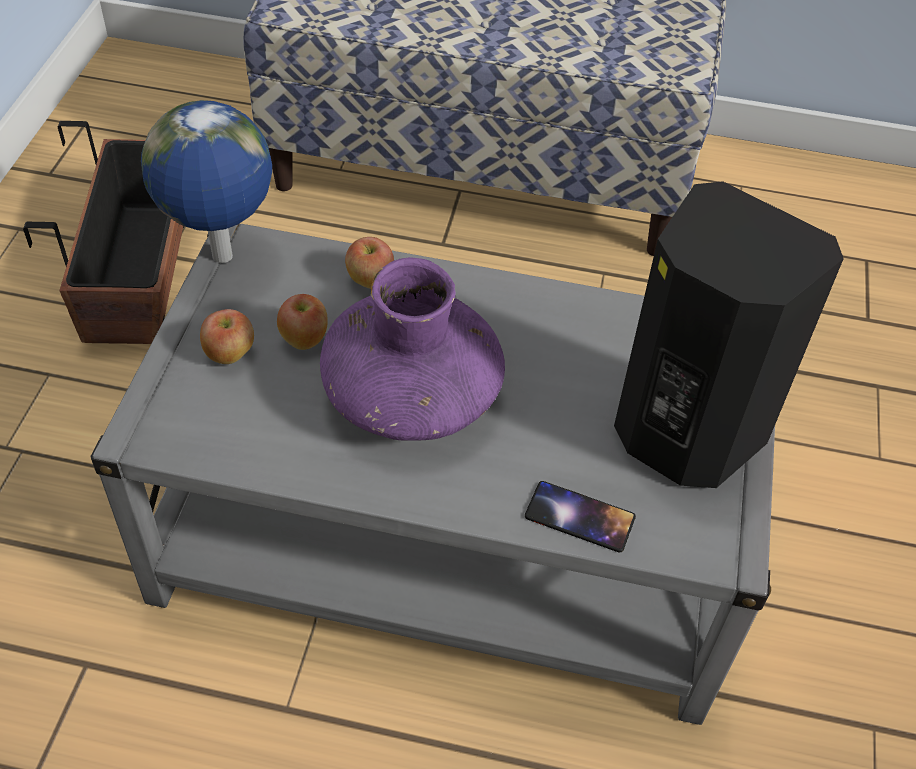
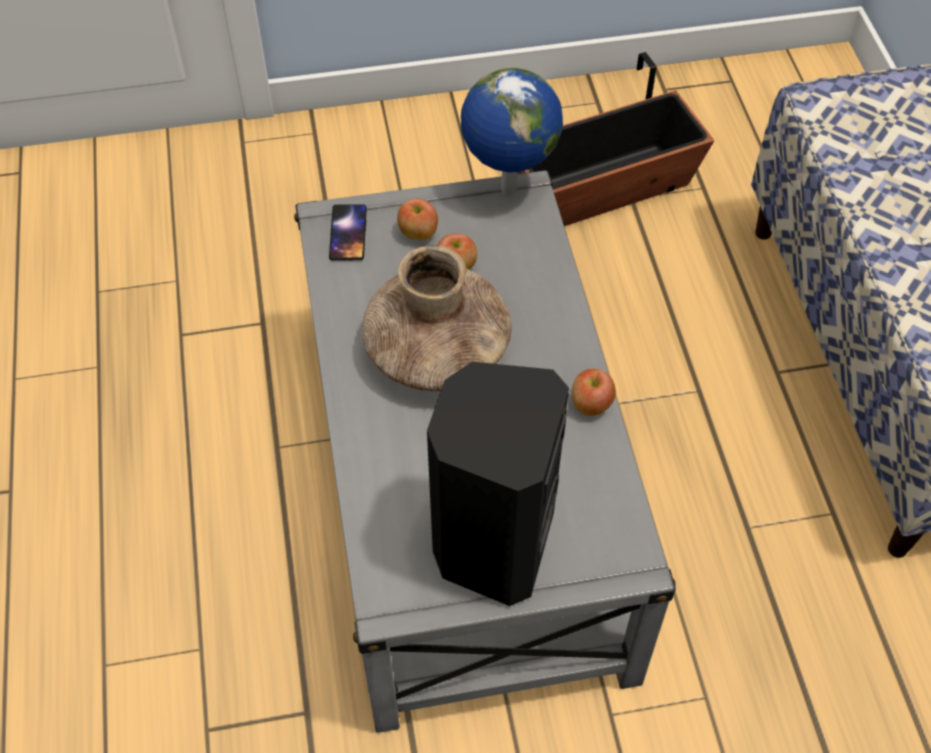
camera: 70 degrees right, 5 degrees up
(370, 281) = (538, 284): apple -> apple (590, 405)
(412, 395) = (437, 351): purple vase -> brown vase
(579, 517) = (375, 494): phone -> phone (348, 233)

